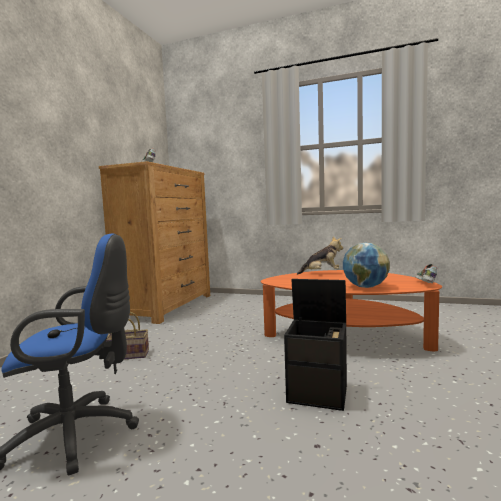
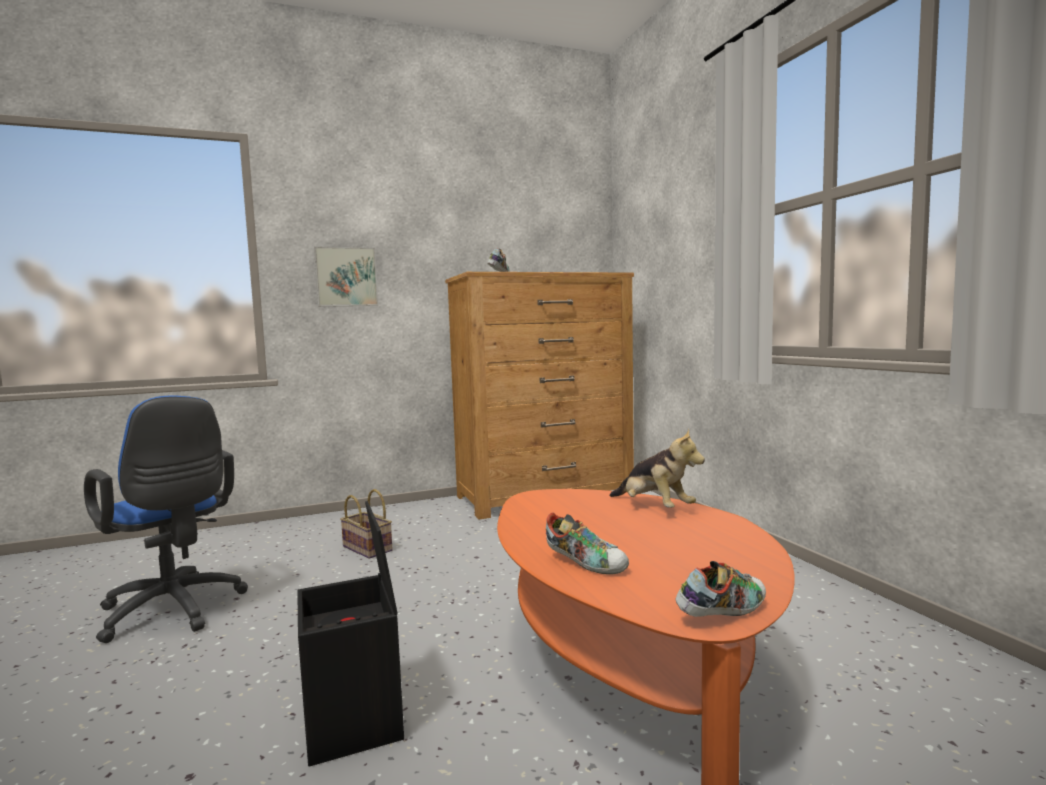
camera: 50 degrees right, 0 degrees up
(34, 155) = (346, 277): none -> picture
(365, 287) = (586, 564): globe -> shoe

